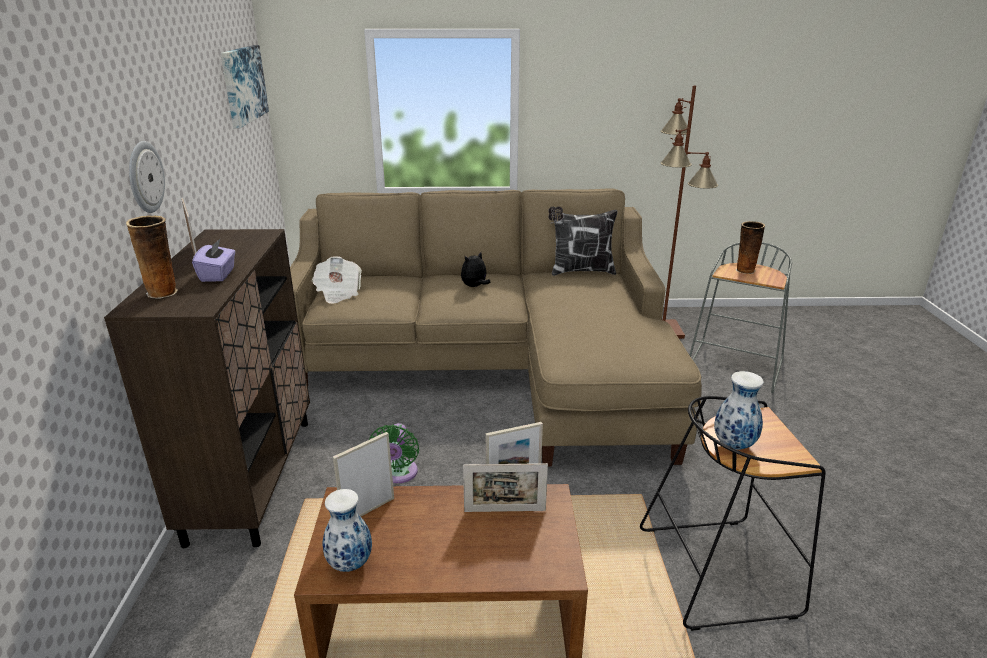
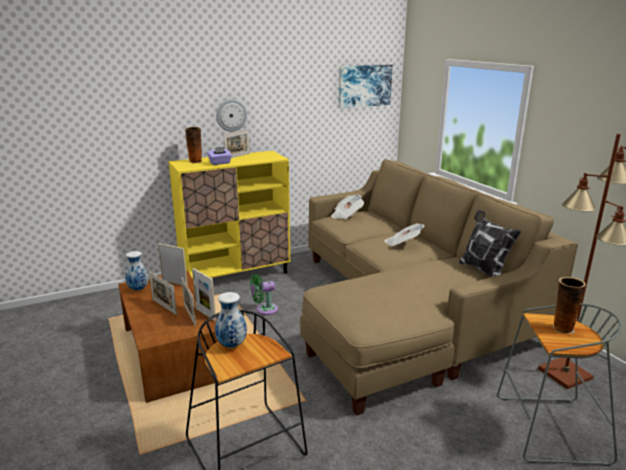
camera: 65 degrees right, 5 degrees down
(252, 477) = (236, 275): brown cabinet -> yellow cabinet
(454, 537) = (164, 307): none -> picture frame
(474, 286) = (402, 244): plush toy -> newspaper

